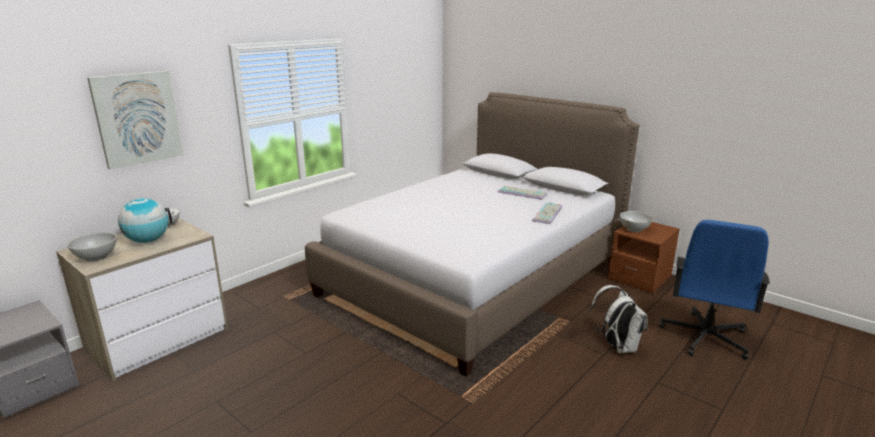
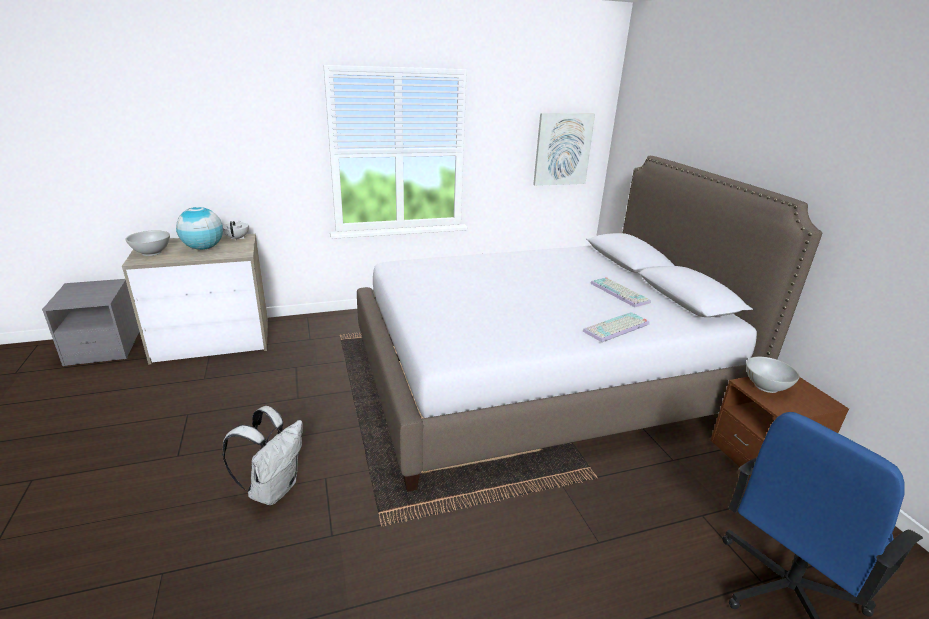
camera: 30 degrees right, 5 degrees up
(137, 118) = (220, 131): picture -> picture (562, 149)
(617, 346) = (629, 540): white backpack -> white backpack (273, 488)

